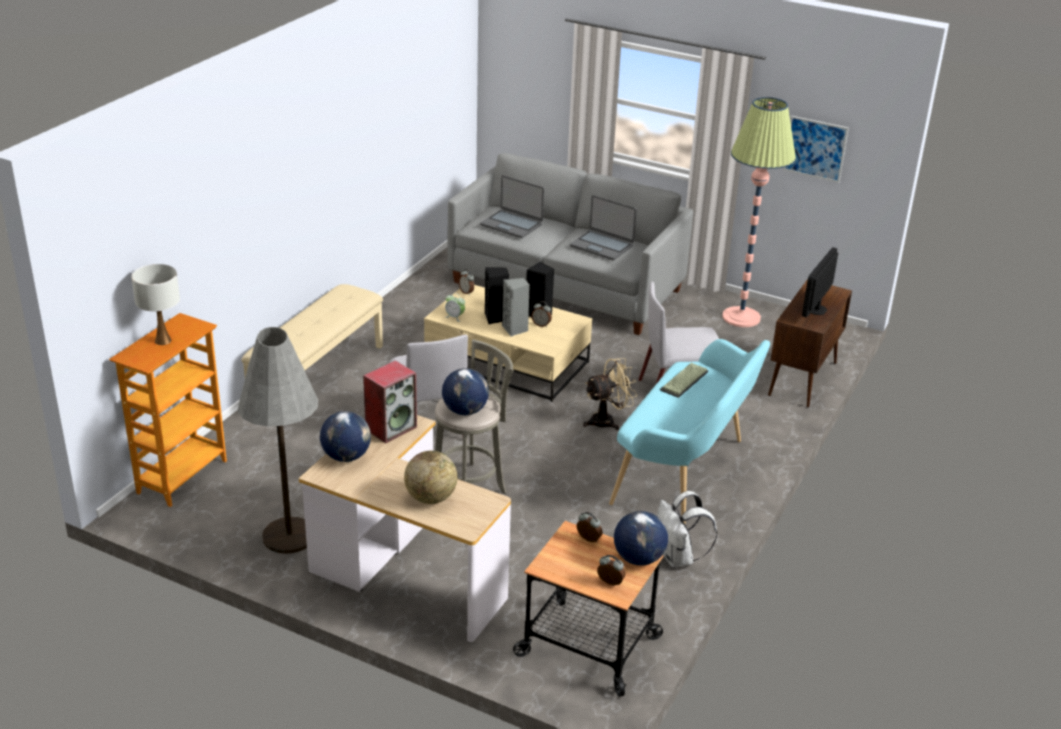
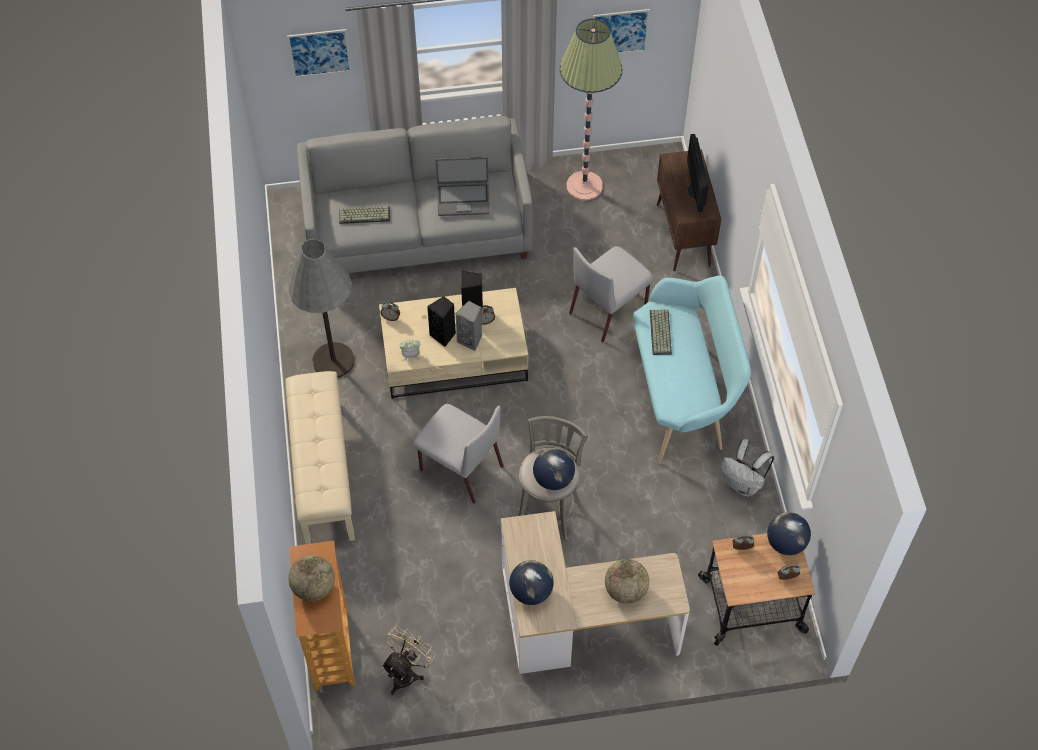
camera: 35 degrees left, 25 degrees up
(162, 341) = (314, 587): white table lamp -> globe
(289, 536) = (470, 650): grey floor lamp -> grey floor lamp (333, 361)
(391, 428) = (532, 540): speaker -> none
(511, 224) = (365, 214): laptop -> keyboard
(542, 73) = (319, 53): none -> picture
(607, 421) = (585, 375): beige fan -> beige fan (407, 672)

